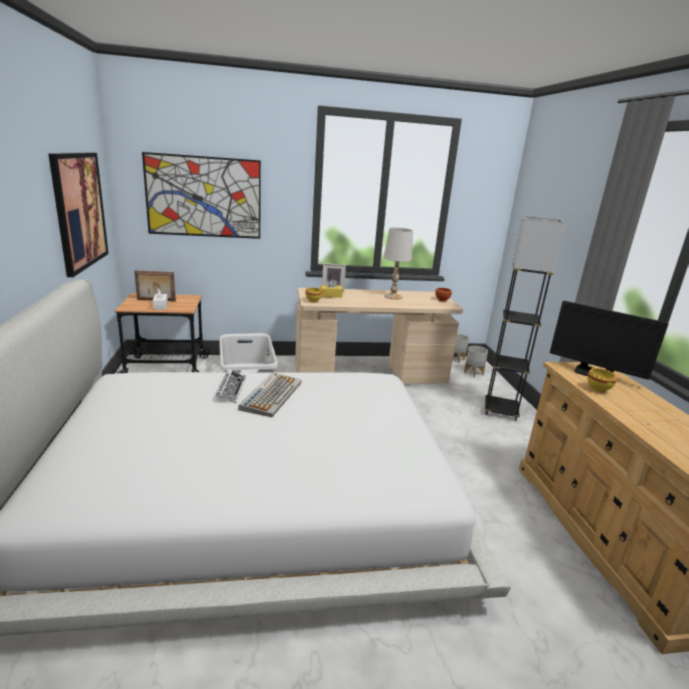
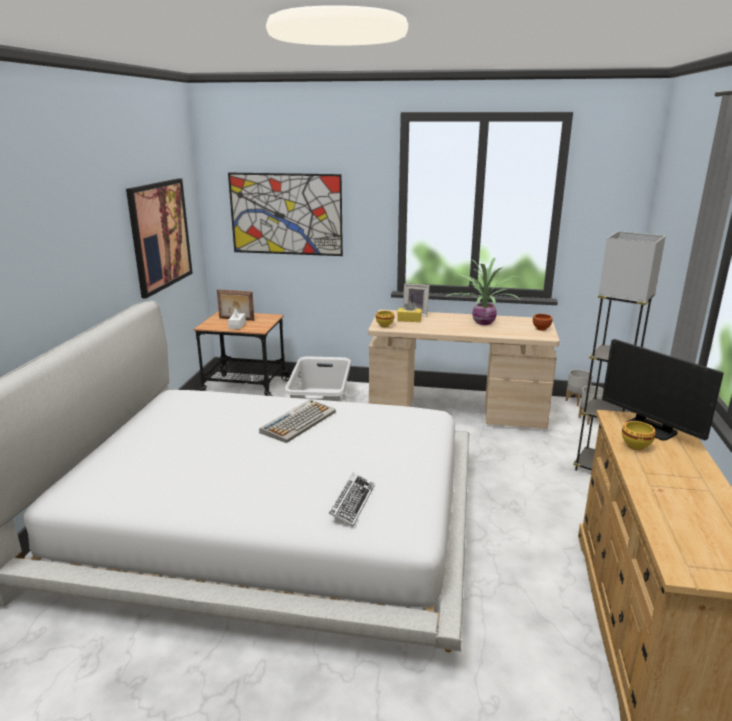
camera: 20 degrees right, 0 degrees up
(231, 389) = (264, 412): keyboard -> keyboard (352, 502)
(393, 296) = (482, 322): white table lamp -> potted plant

